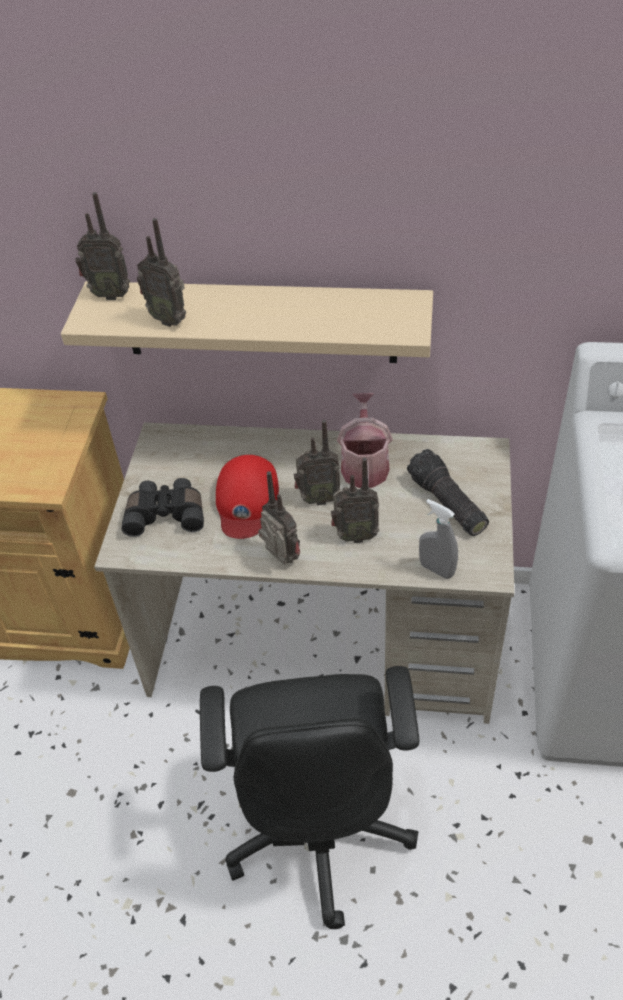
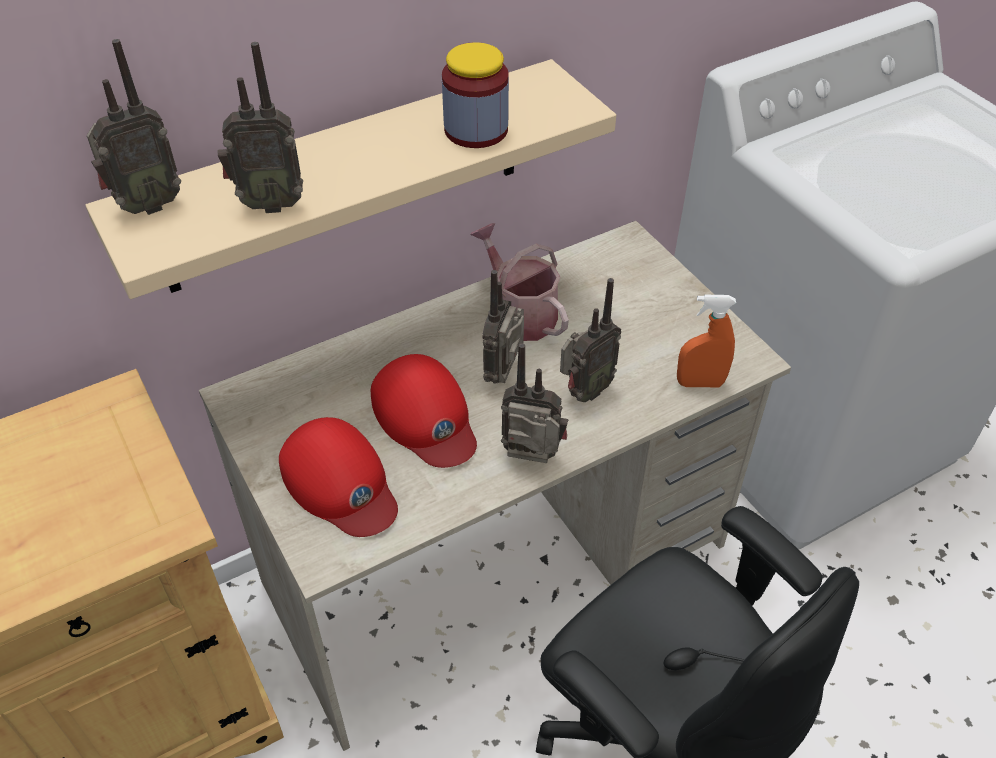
camera: 40 degrees left, 0 degrees up
(166, 514) = (340, 483): black binoculars -> red cap
(318, 498) = (504, 373): radio -> radio turned 150 degrees clockwise
(329, 320) = (476, 130): none -> jar
(436, 569) = (700, 383): grey spray bottle -> orange spray bottle
(445, 503) = (641, 313): flashlight -> none

